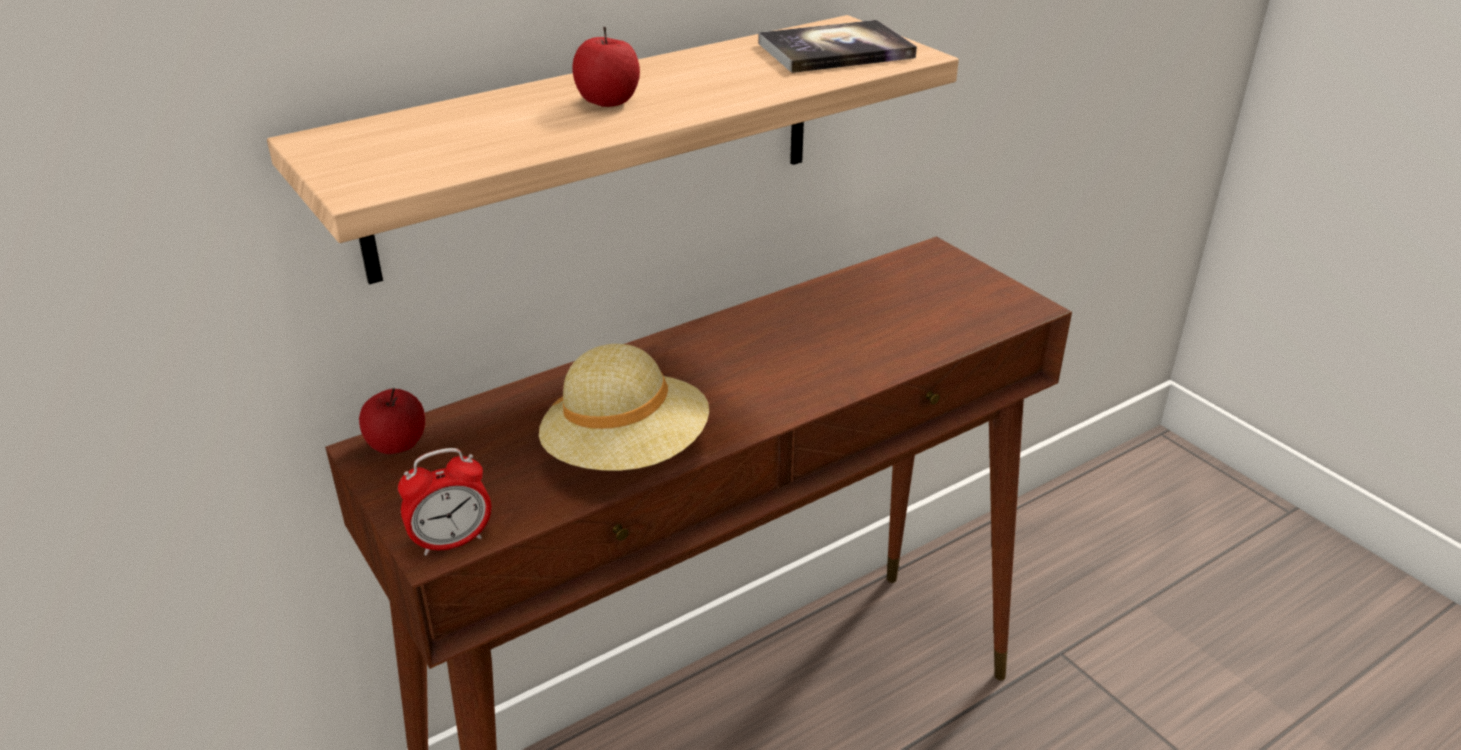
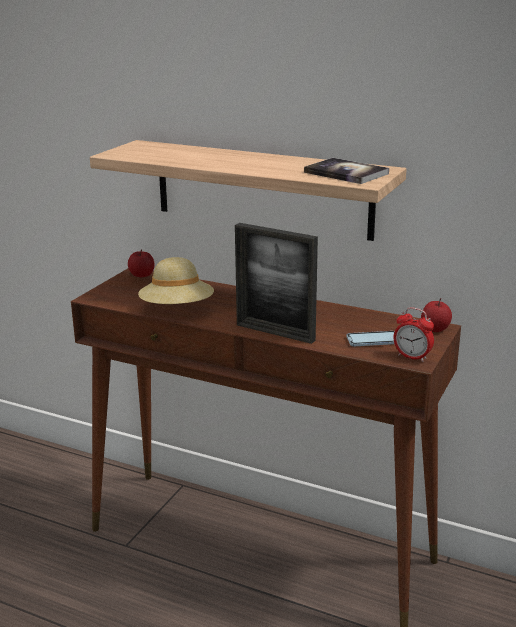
camera: 60 degrees right, 10 degrees down
(452, 542) = (97, 299): alarm clock -> alarm clock (412, 357)
(607, 101) = (227, 159): apple -> apple (435, 329)
(830, 384) = (275, 332): none -> picture frame
(933, 313) = (373, 340): none -> phone

